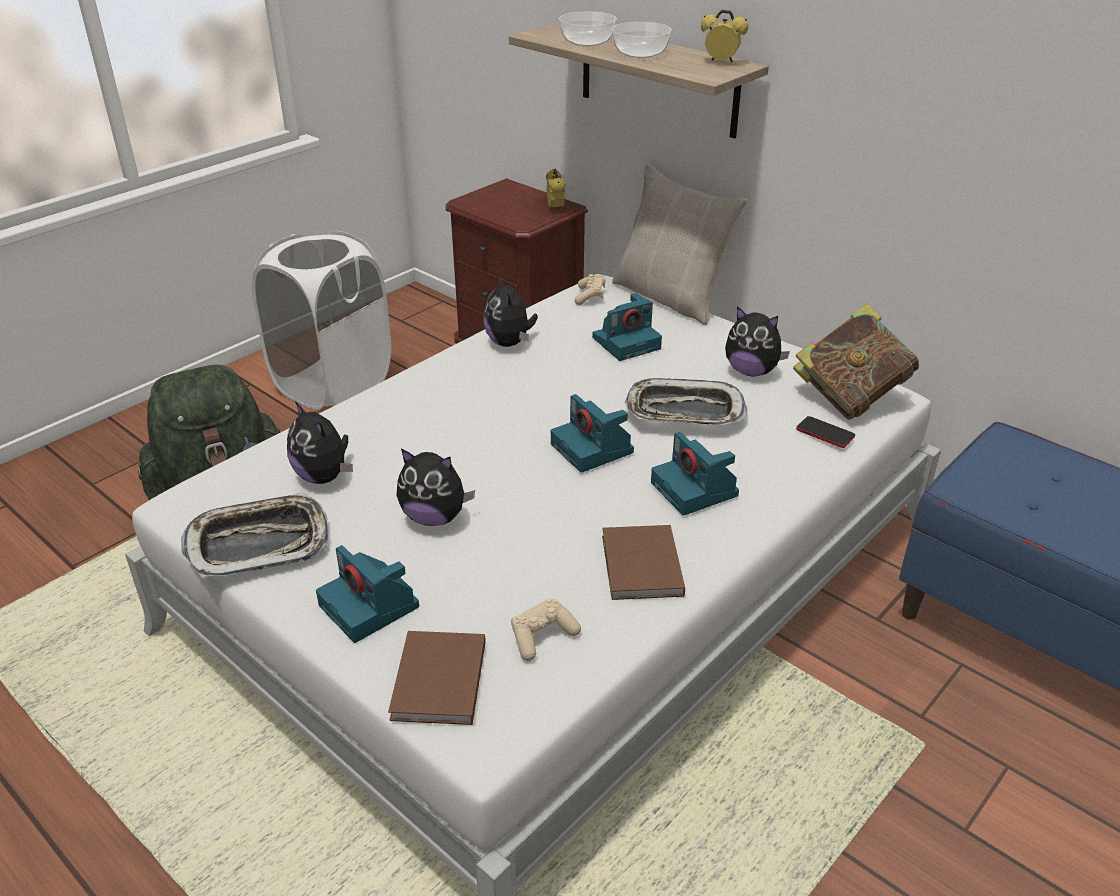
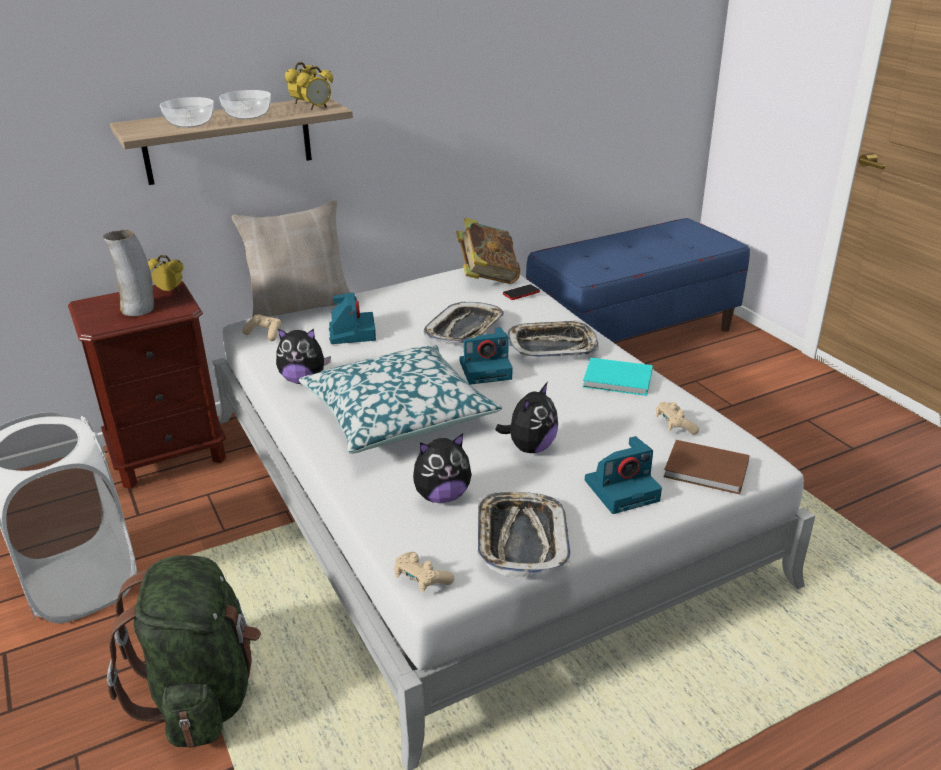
camera: 70 degrees left, 5 degrees down
(187, 493) = (421, 579): none -> beige game controller
(463, 413) = (398, 414): none -> pillow
(509, 207) = (139, 309): none -> vase
(640, 567) = (619, 380): brown book -> turquoise book
(696, 490) = (552, 346): camera -> tray
(705, 71) = (317, 108): none -> alarm clock
(751, 371) = (434, 298): plush toy -> none

